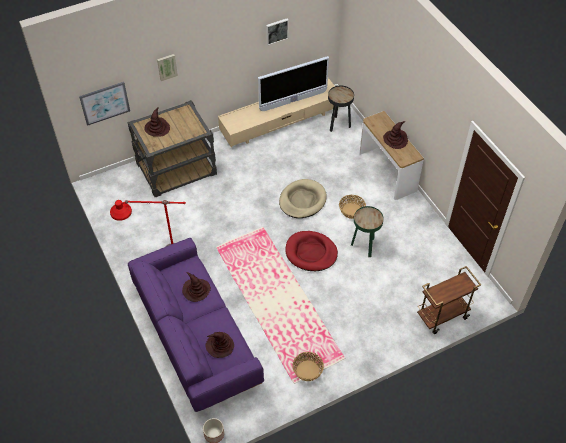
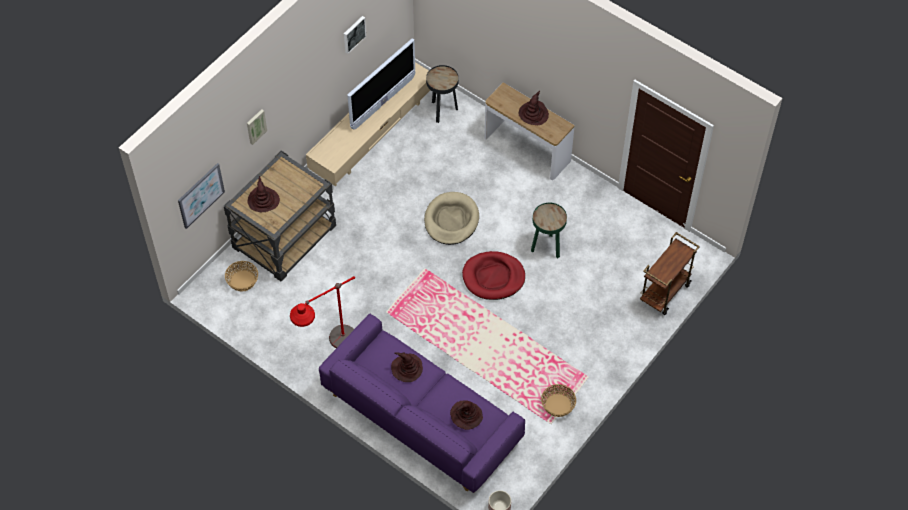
camera: 25 degrees left, 5 degrees up
(351, 211) = (512, 211): basket -> basket (242, 281)

